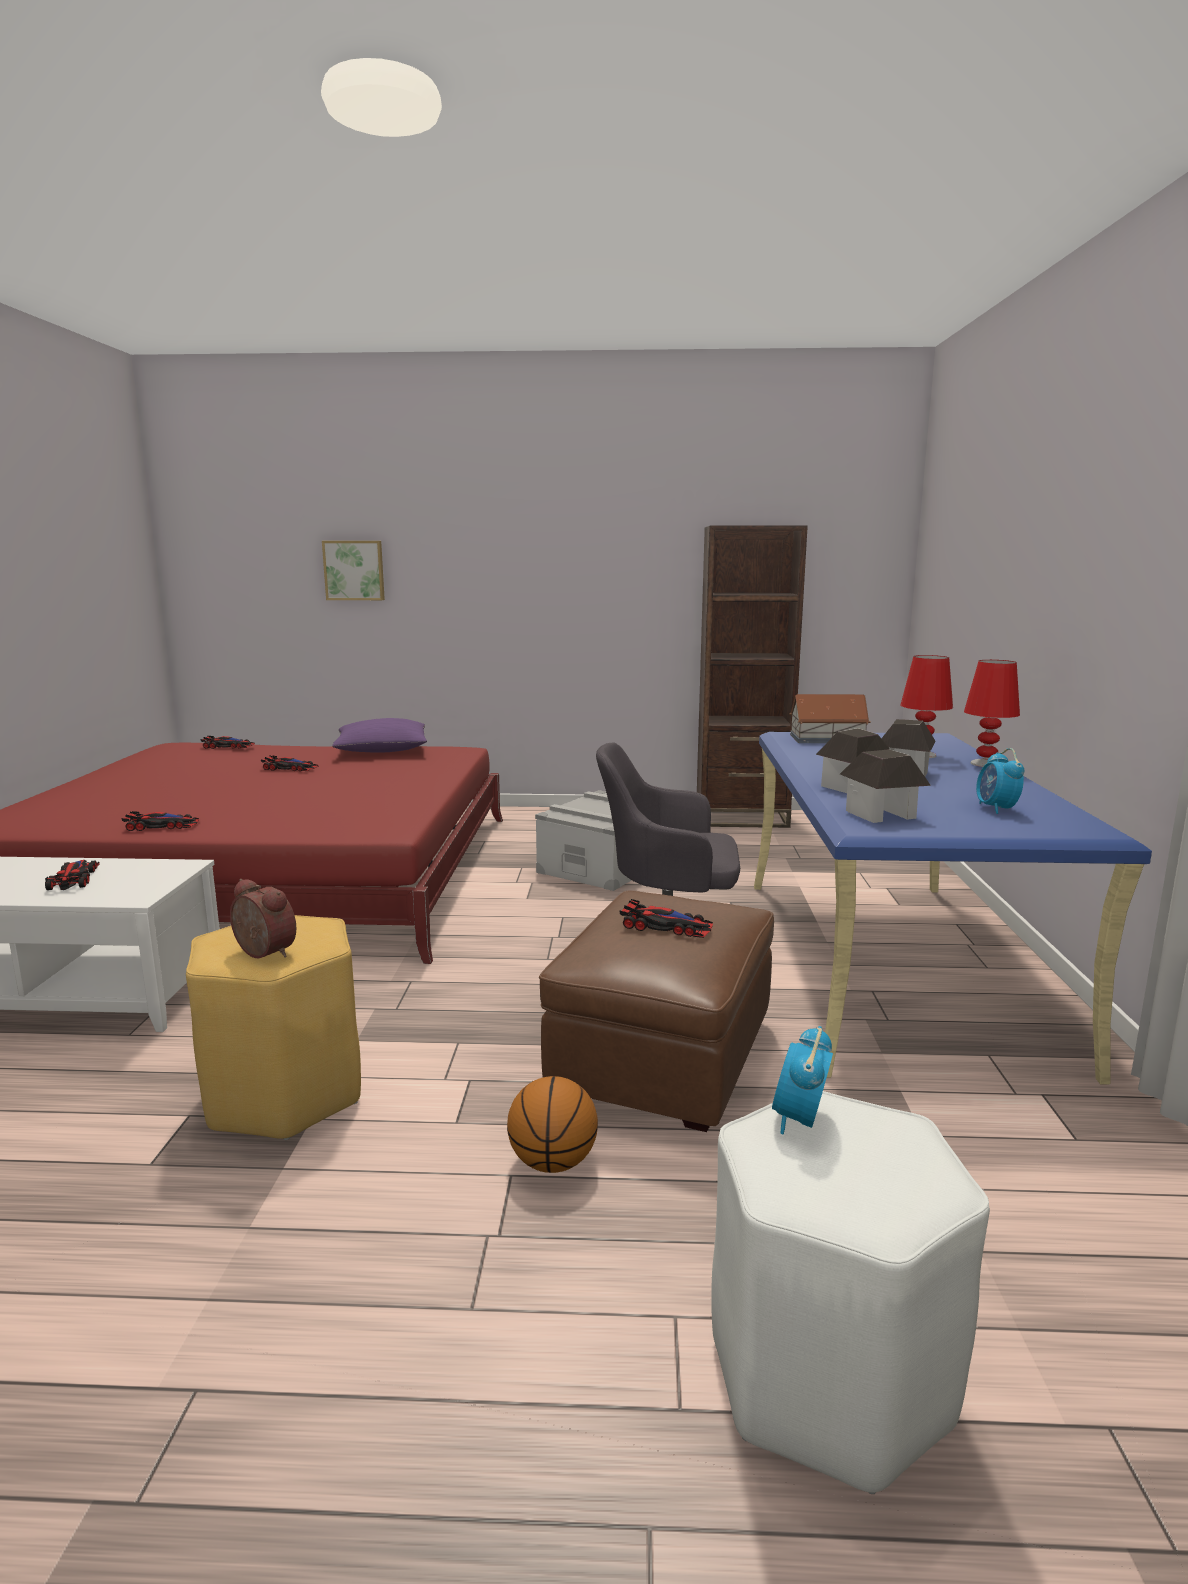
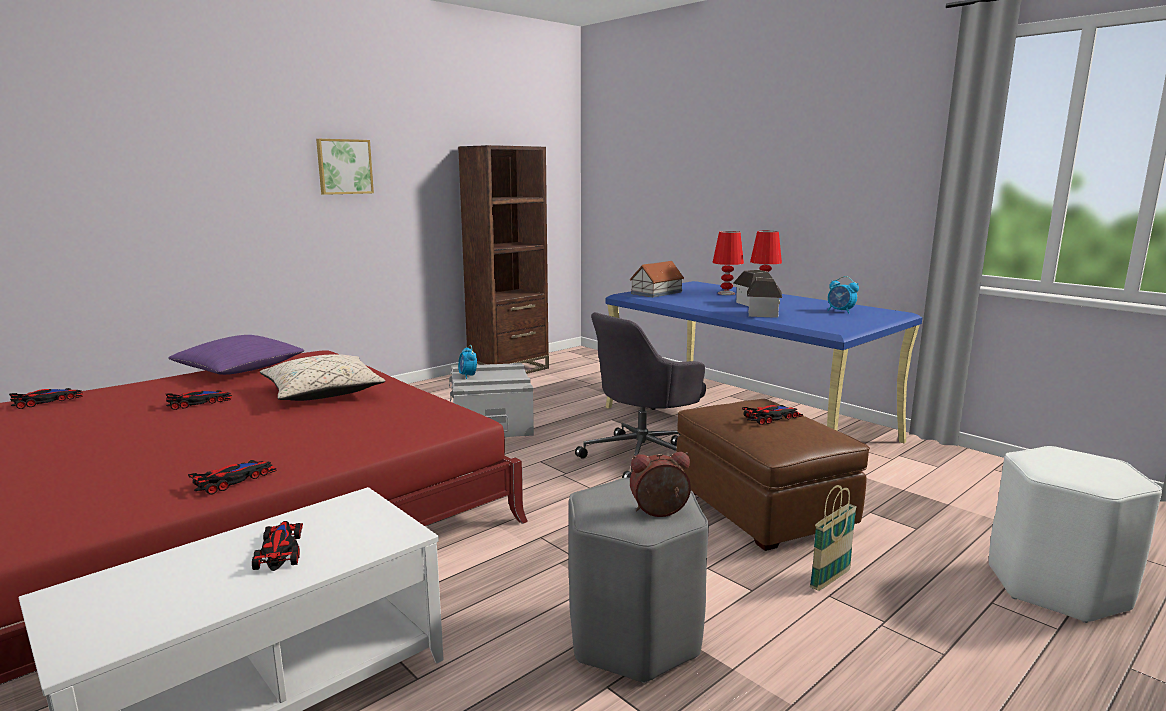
camera: 45 degrees left, 0 degrees up
(74, 878) = (280, 548): toy car -> toy car turned 45 degrees clockwise
(284, 1094) = (632, 637): yellow stool -> grey stool
(354, 570) = (134, 185): picture -> picture (344, 166)
(372, 781) = (323, 393): none -> beige pillow
(552, 1163) = (830, 579): basketball -> basket
(799, 1120) = (1040, 463): alarm clock -> alarm clock (468, 376)
(880, 814) = (818, 323): toy house -> none

